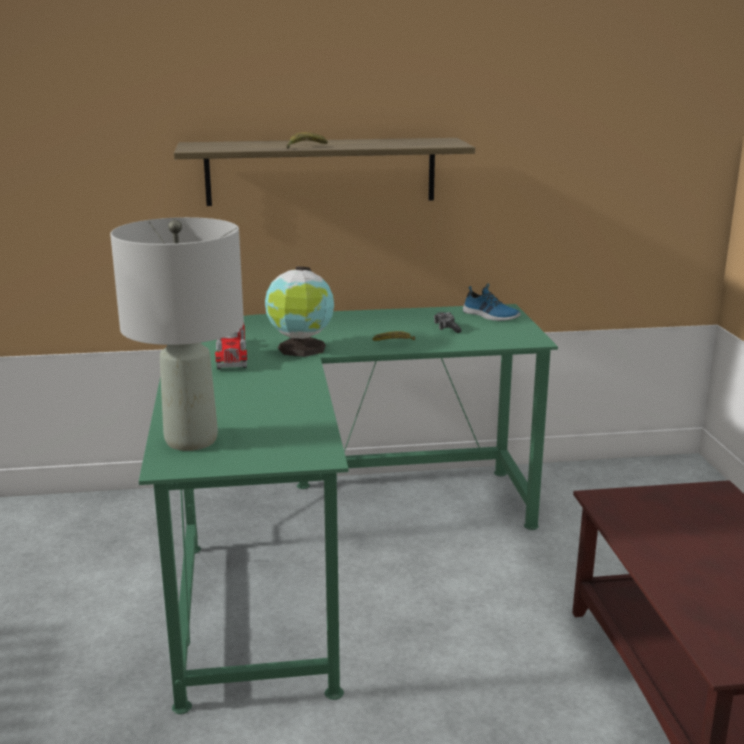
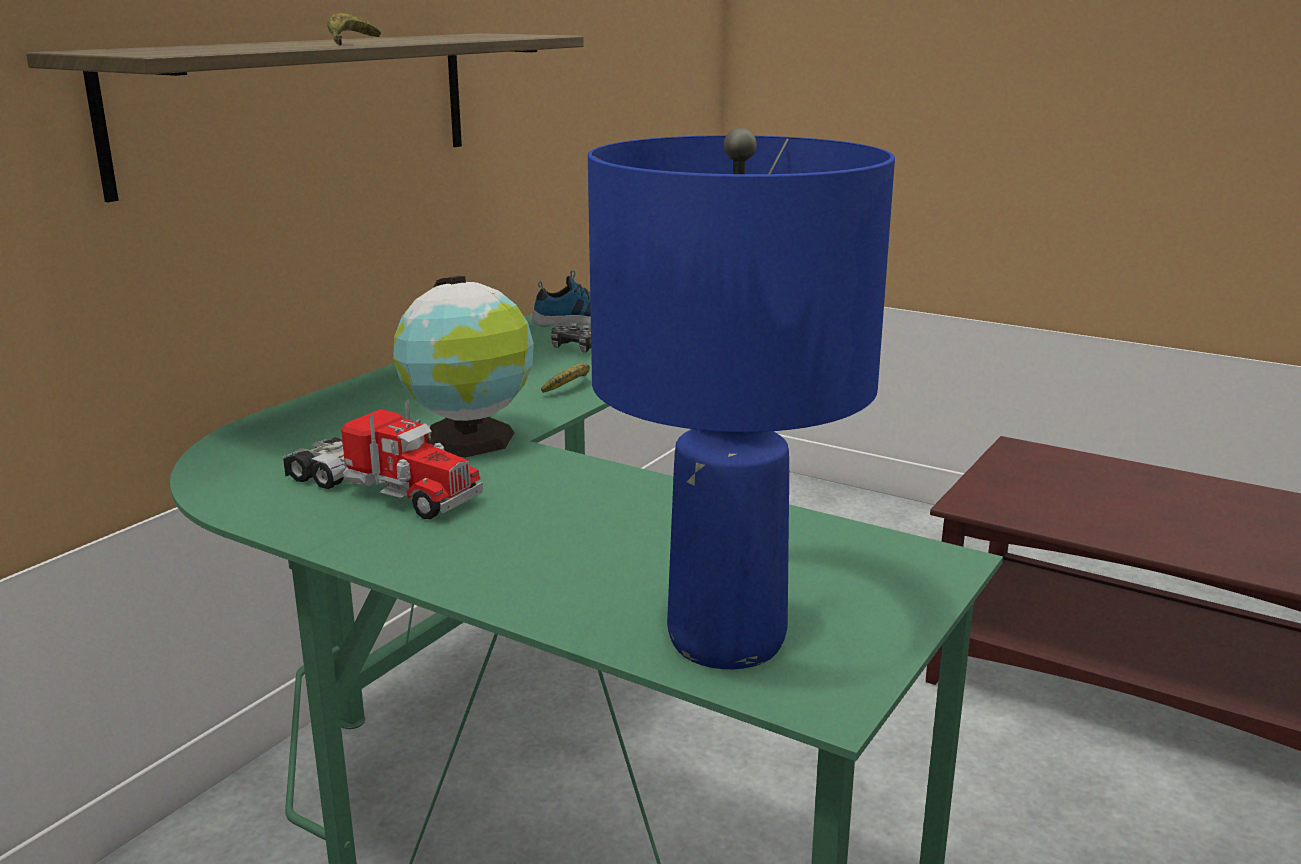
camera: 50 degrees left, 0 degrees up
(190, 440) = (725, 641): grey table lamp -> blue table lamp

